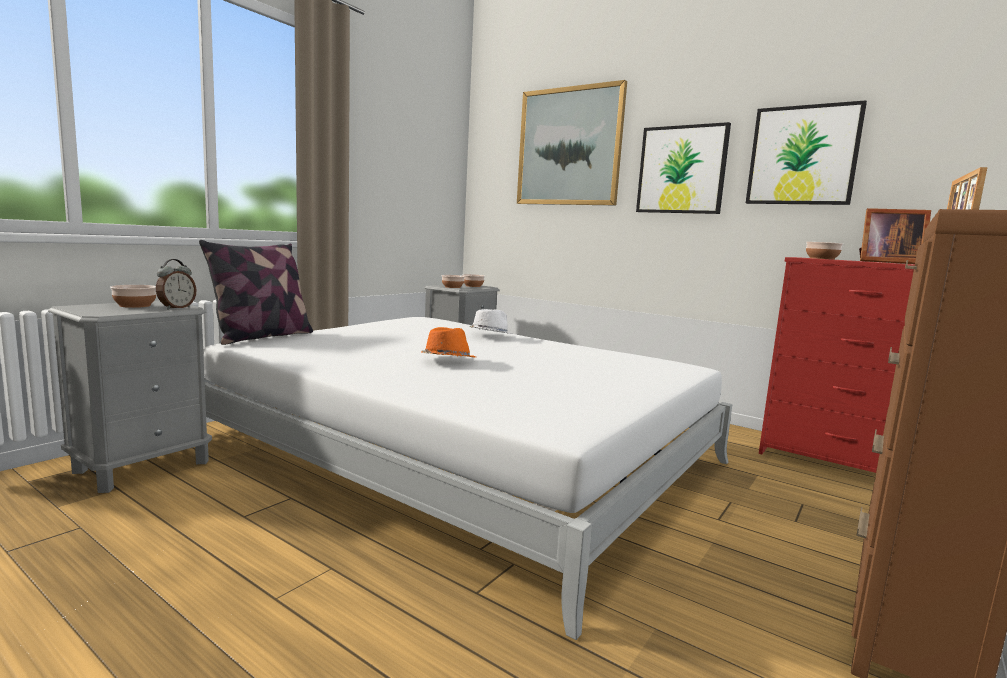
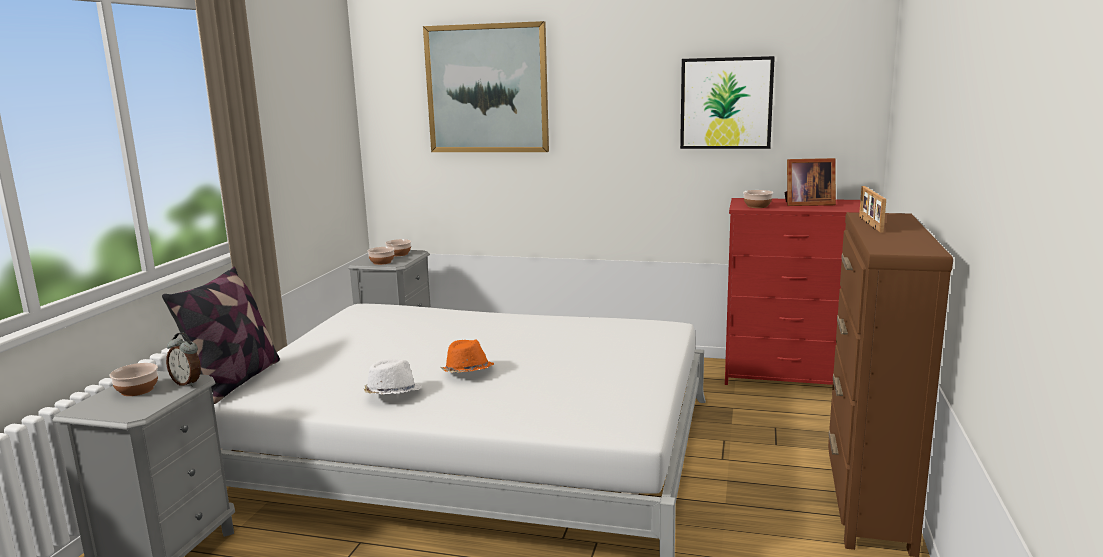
camera: 20 degrees left, 5 degrees up
(176, 308) = (187, 383): alarm clock -> alarm clock turned 120 degrees clockwise
(490, 335) = (462, 321): white hat -> white hat (391, 394)
(681, 170) = (614, 115): picture -> none

